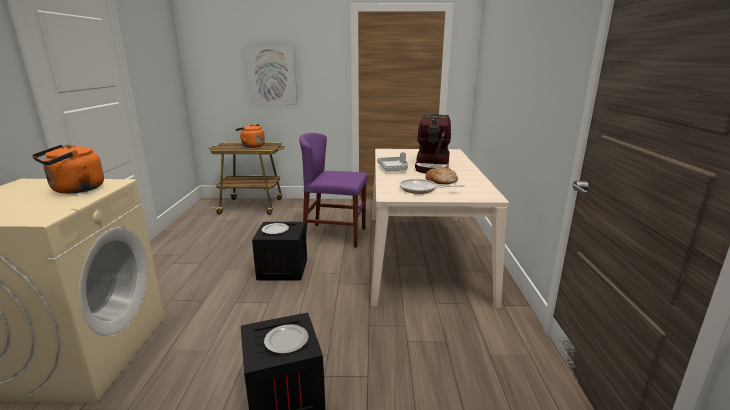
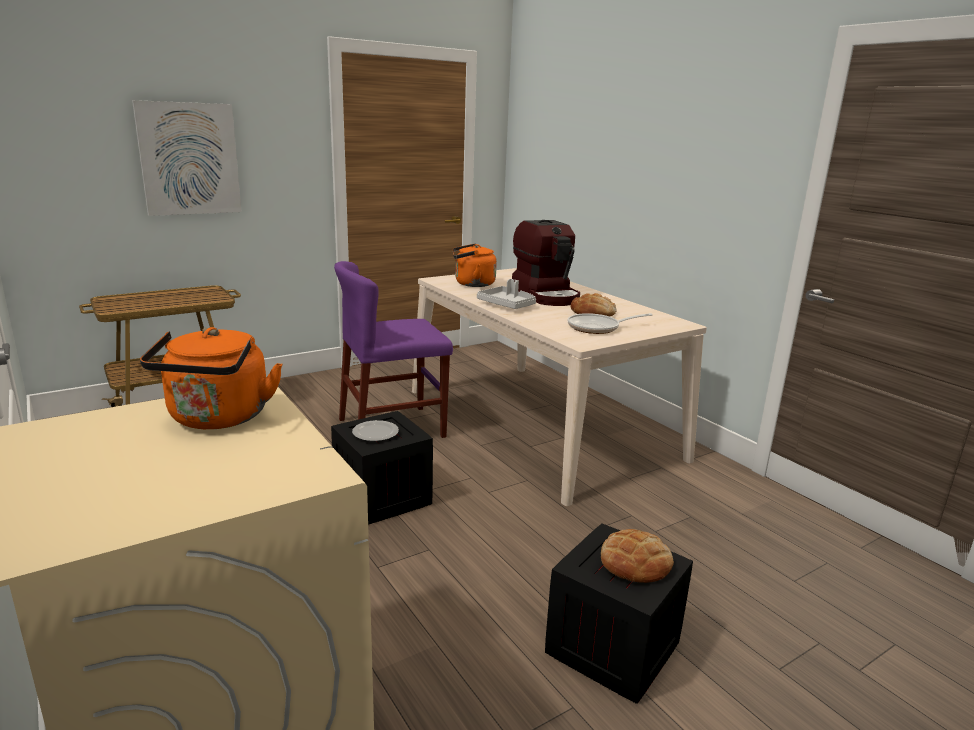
camera: 35 degrees left, 0 degrees up
(252, 146) = (172, 297): orange kettle -> orange kettle (472, 284)
(286, 341) = (635, 562): plate -> bread

